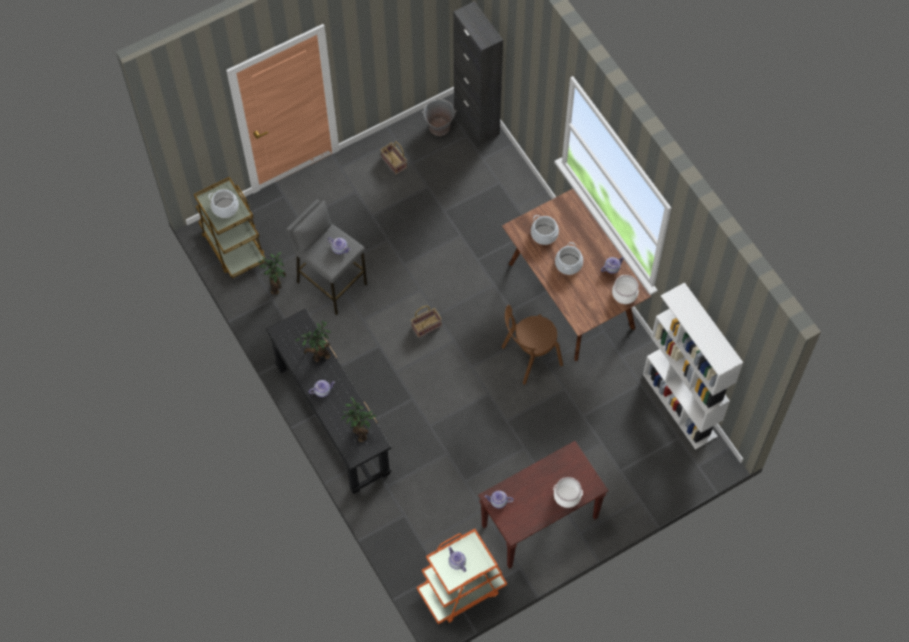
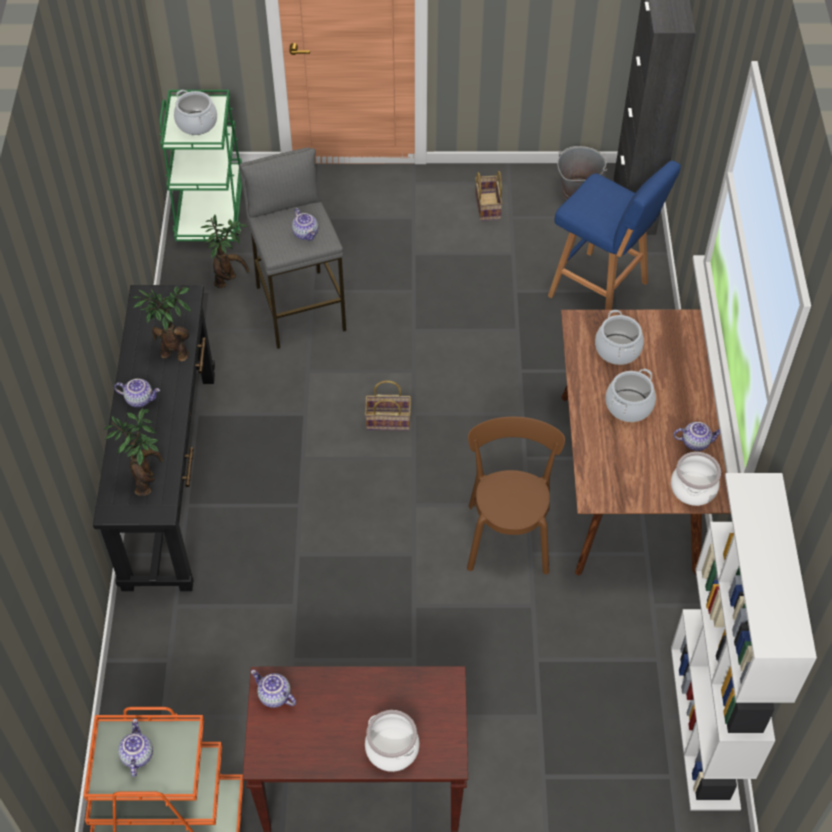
camera: 30 degrees right, 10 degrees down
(233, 246) = (210, 210): brown cart -> green cart
(491, 187) = (601, 291): none -> blue stool
(529, 357) = (508, 534): brown chair -> brown chair turned 90 degrees clockwise

